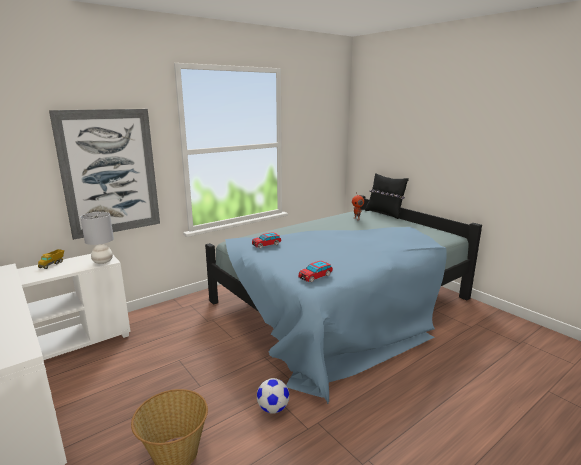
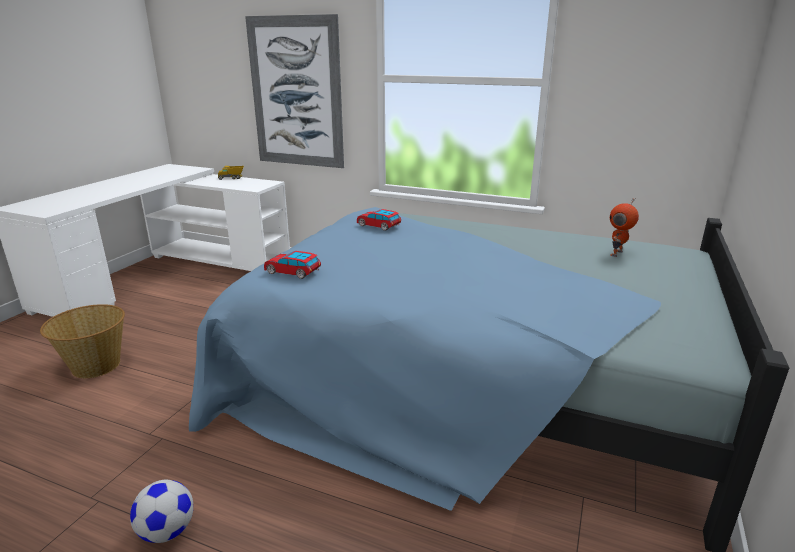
camera: 60 degrees right, 5 degrees up
(102, 261) = (252, 187): grey table lamp -> none
(273, 408) = (178, 397): football -> football (167, 531)
(384, 213) = (712, 269): black pillow -> none

